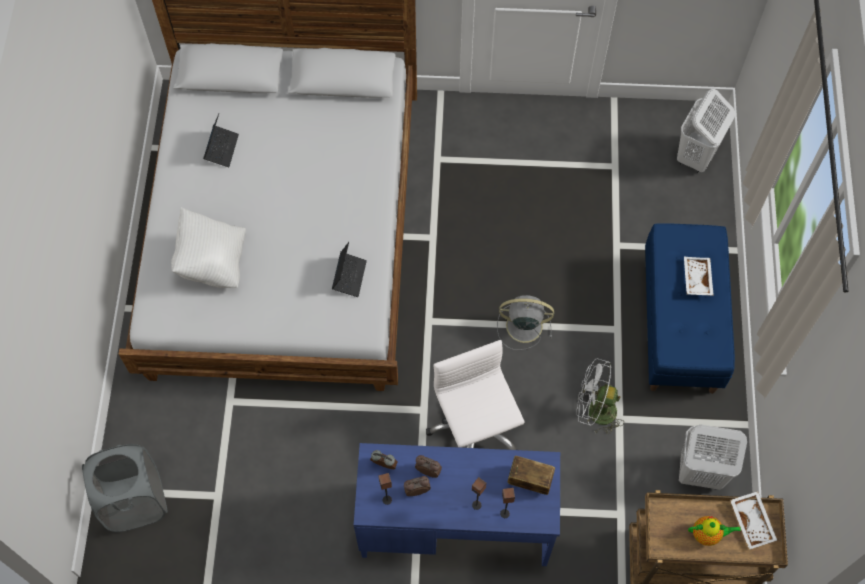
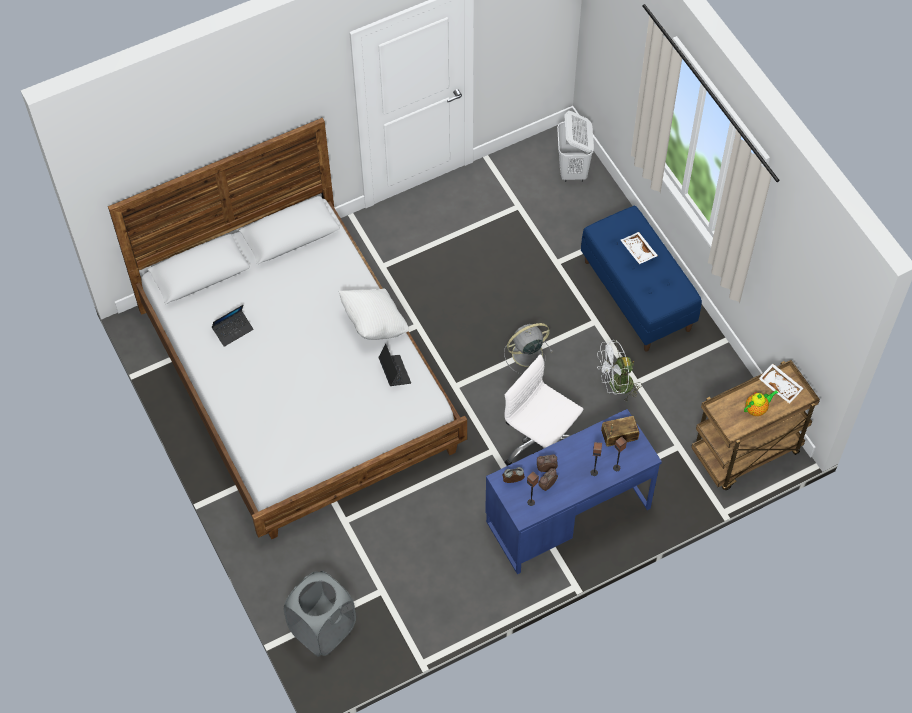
camera: 30 degrees left, 5 degrees down
(212, 261) = (285, 413): white pillow -> white pillow (374, 324)
(221, 148) = (233, 330): laptop -> laptop turned 75 degrees clockwise
(699, 472) = (714, 389): white laundry basket -> none

